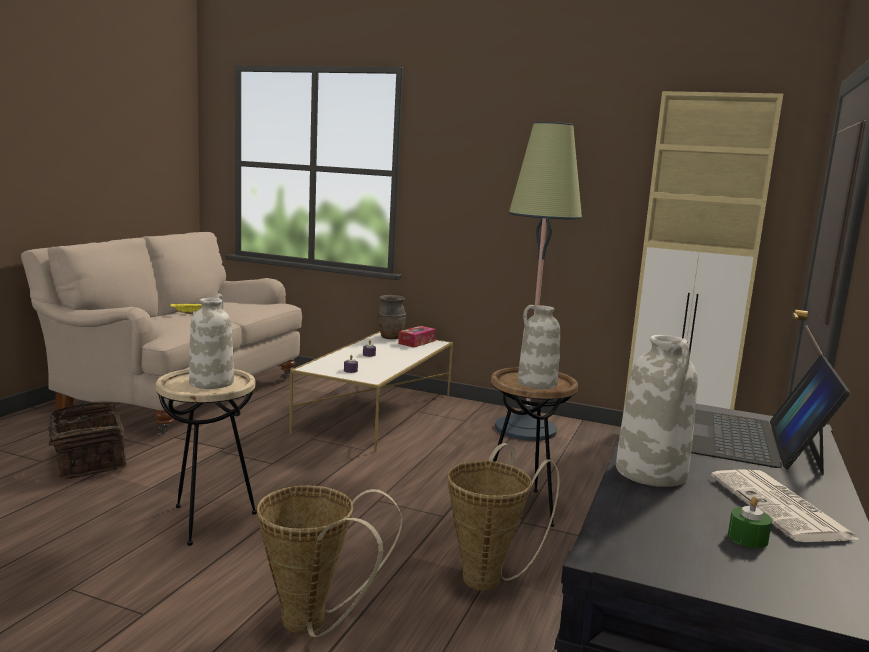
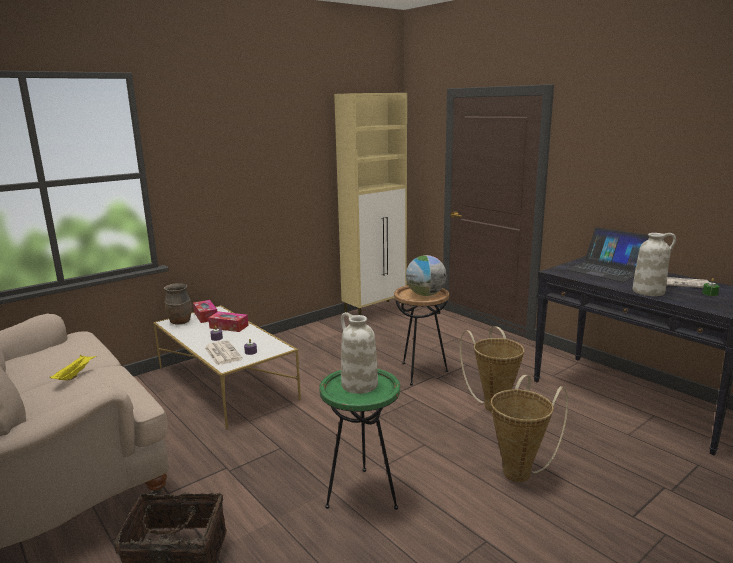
camera: 60 degrees left, 5 degrees up
(208, 520) = (362, 494): beige side table -> green side table
(336, 362) = (222, 353): none -> newspaper
(402, 353) = (229, 326): none -> tissue box
(525, 429) = (314, 340): floor lamp -> none
(536, 383) = (425, 294): white vase -> globe

